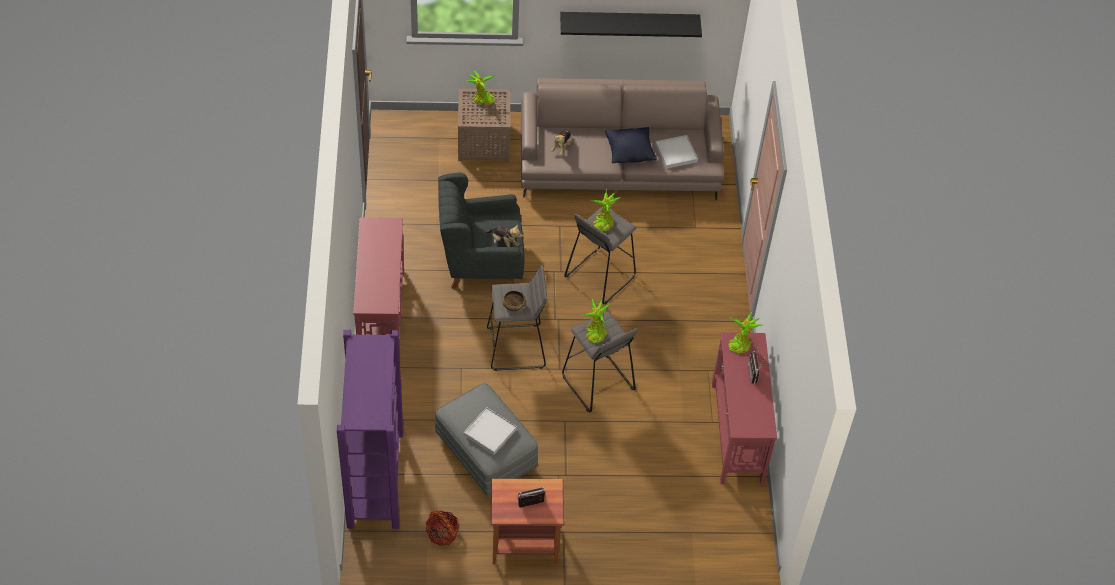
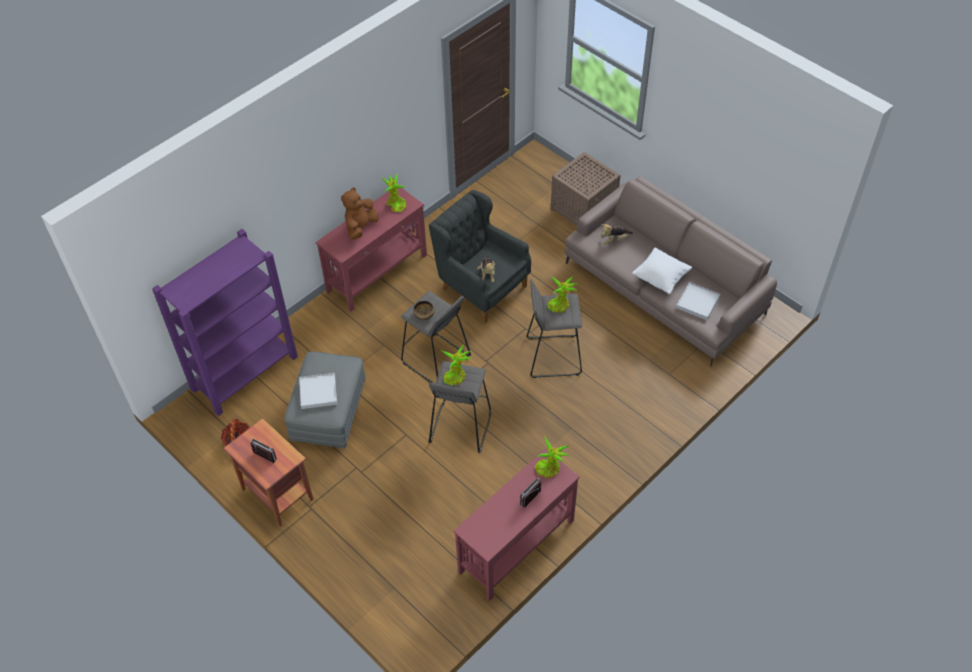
camera: 50 degrees right, 0 degrees up
(375, 273) = (360, 227): none -> brown plush toy
(481, 99) = (590, 169): potted plant -> potted plant (395, 204)
(629, 22) = (728, 165): black shelf -> none
(629, 153) = (660, 278): black pillow -> white pillow

